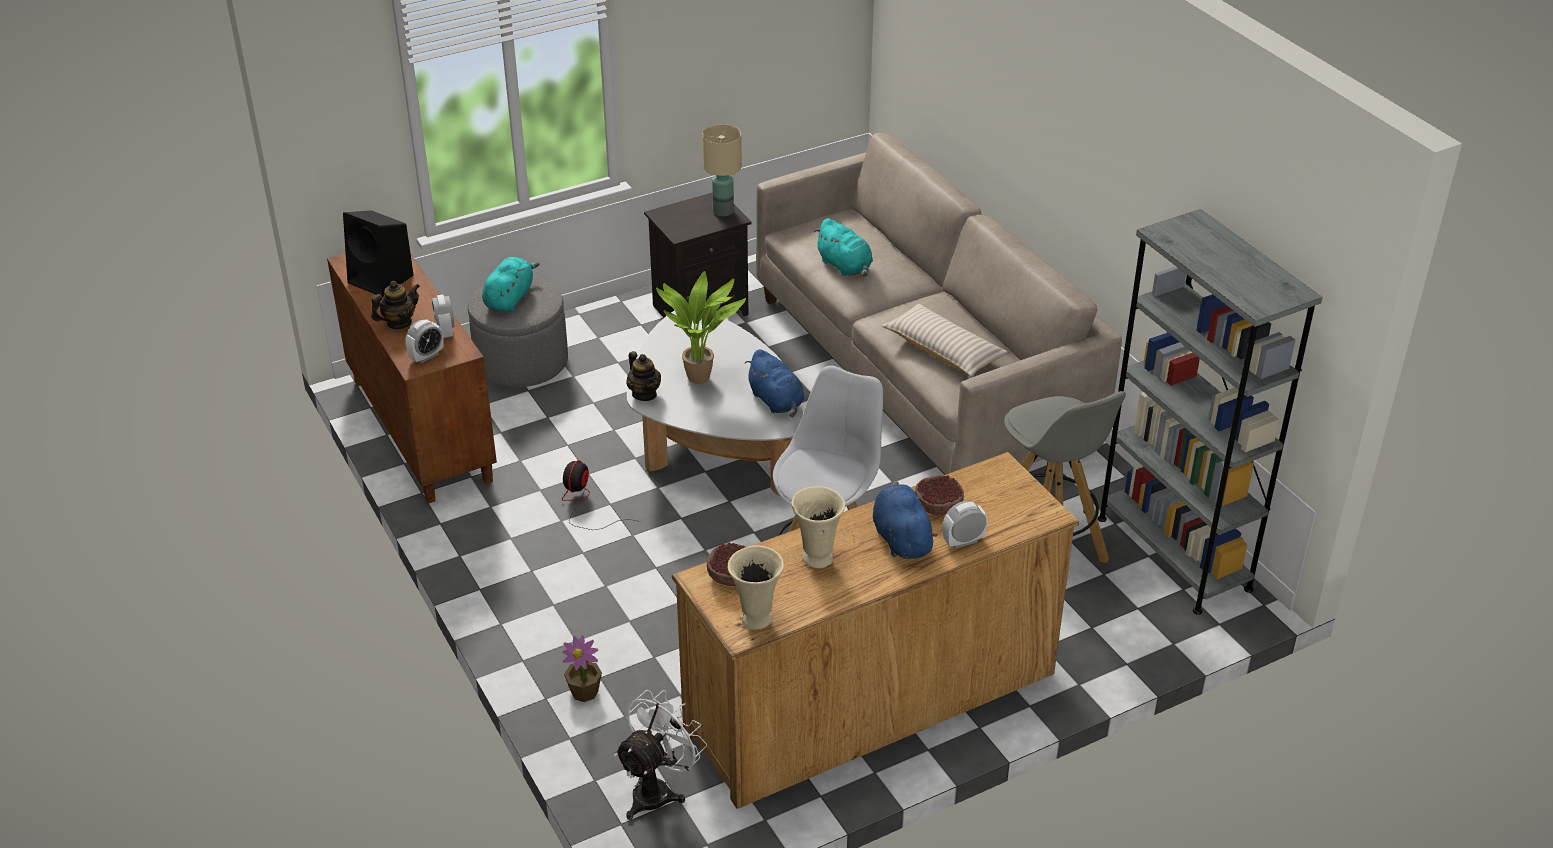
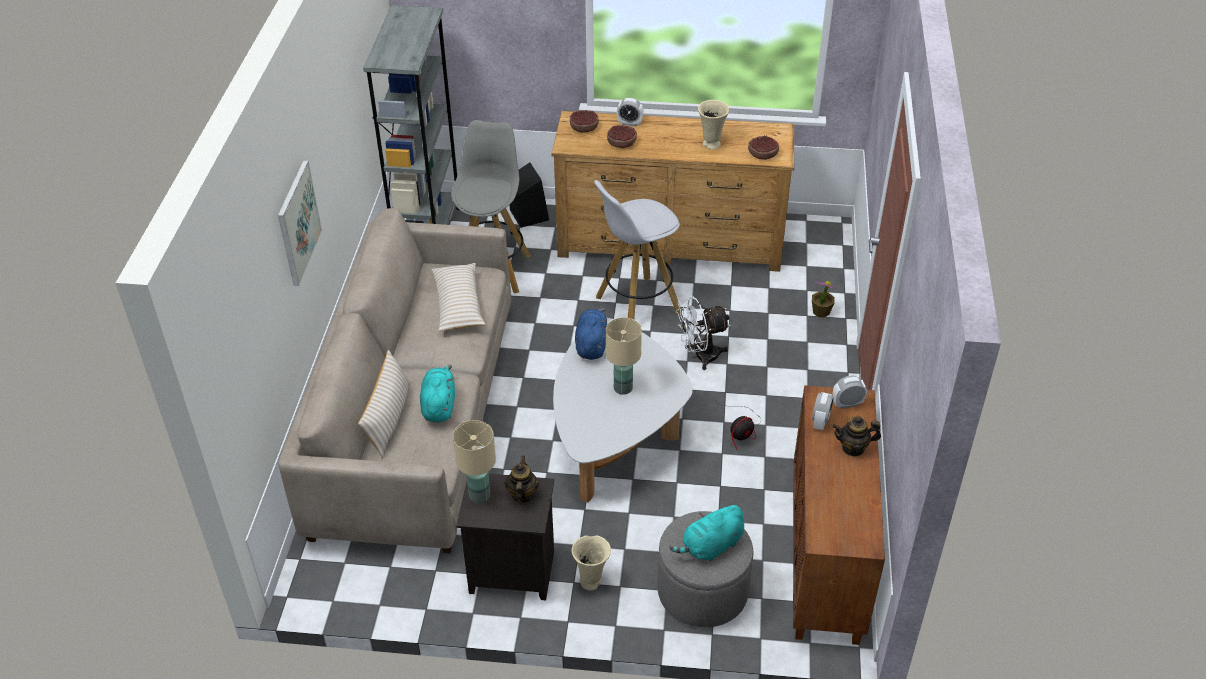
camera: 145 degrees left, 5 degrees up
(382, 279) = (845, 505): black speaker -> black speaker (528, 214)
(644, 394) = (675, 393): teapot -> teapot (522, 494)
(658, 790) = (813, 250): white fan -> white fan (700, 356)
(702, 377) = (623, 388): potted plant -> beige table lamp
(756, 619) = (768, 132): beige vase -> beige vase (592, 581)
(876, 243) = (389, 419): none -> beige pillow
(901, 538) = (659, 136): blue plush toy -> none
(1015, 506) = (584, 127): none -> bowl
(1026, 101) = (298, 223): none -> picture

